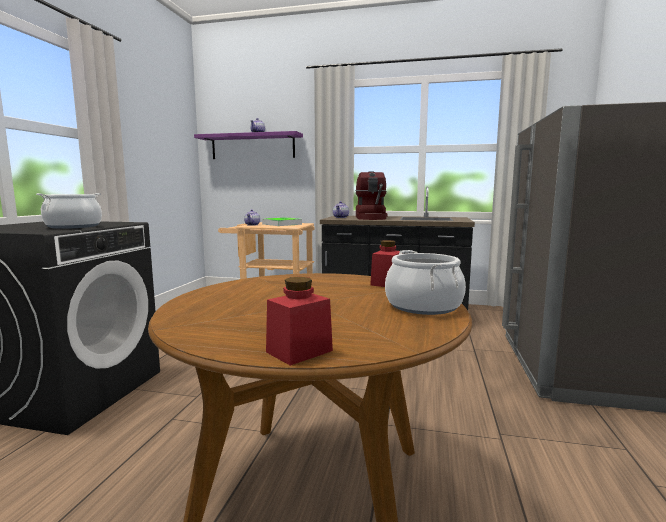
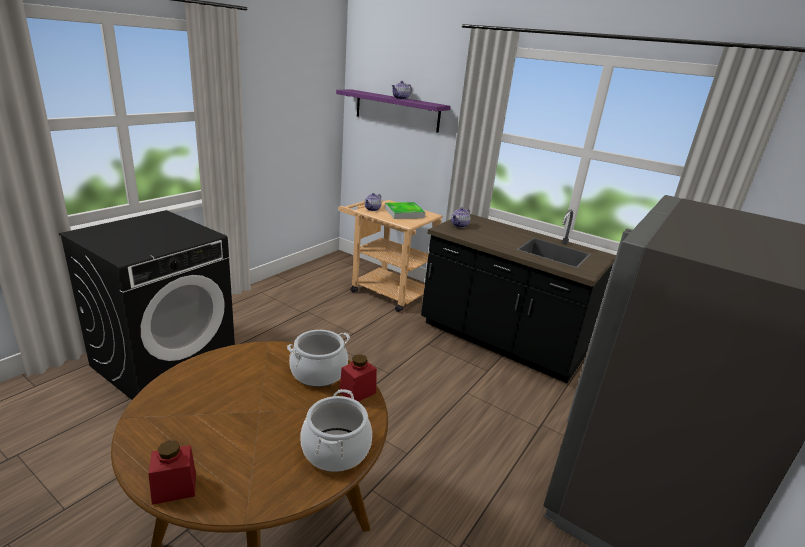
camera: 20 degrees right, 15 degrees up
(74, 226) = (158, 242): cooking pot -> cooking pot (318, 372)
(371, 218) = (492, 234): coffee machine -> none

